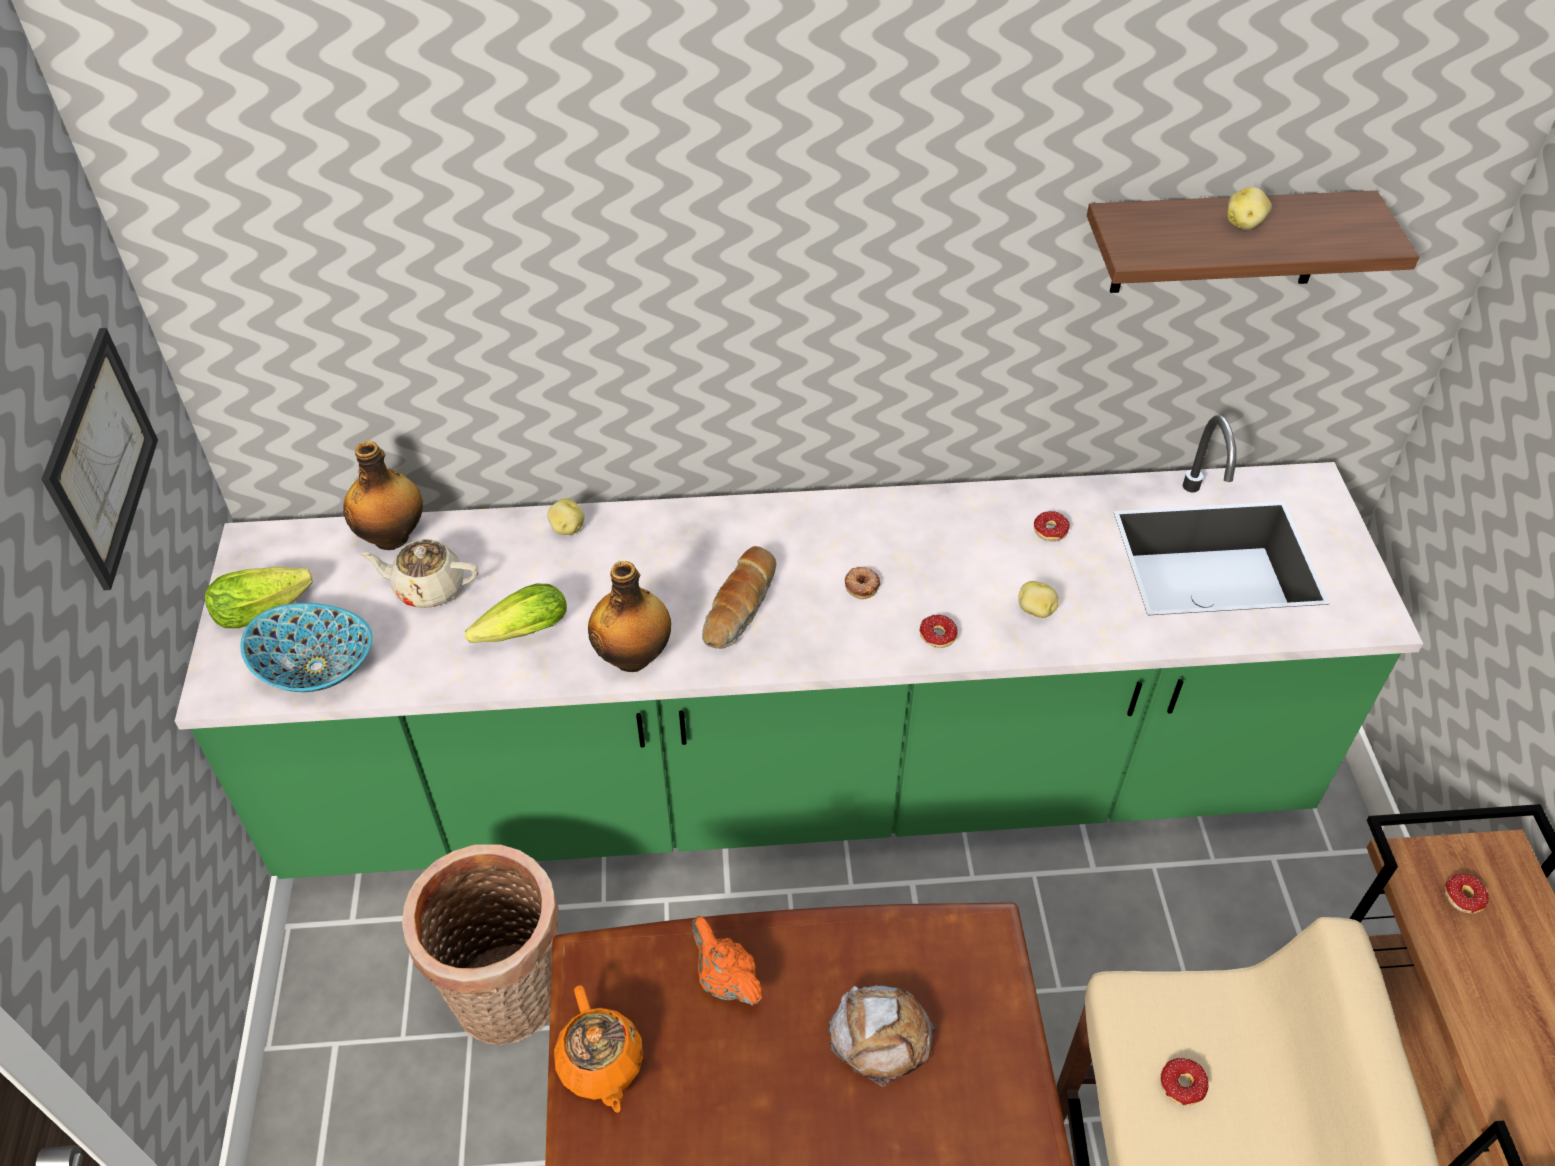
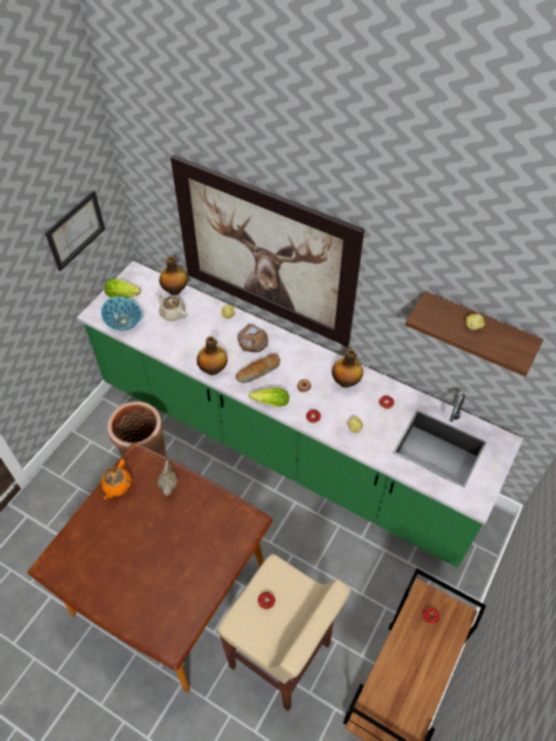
camera: 35 degrees right, 5 degrees up
(518, 634) = (186, 343): lettuce -> lettuce (268, 402)
(640, 306) = (265, 253): none -> picture
(725, 979) = (168, 484): orange teapot -> beige teapot
(881, 1035) = (197, 529): bread -> bread (253, 341)
(937, 532) = (346, 382): none -> bottle

